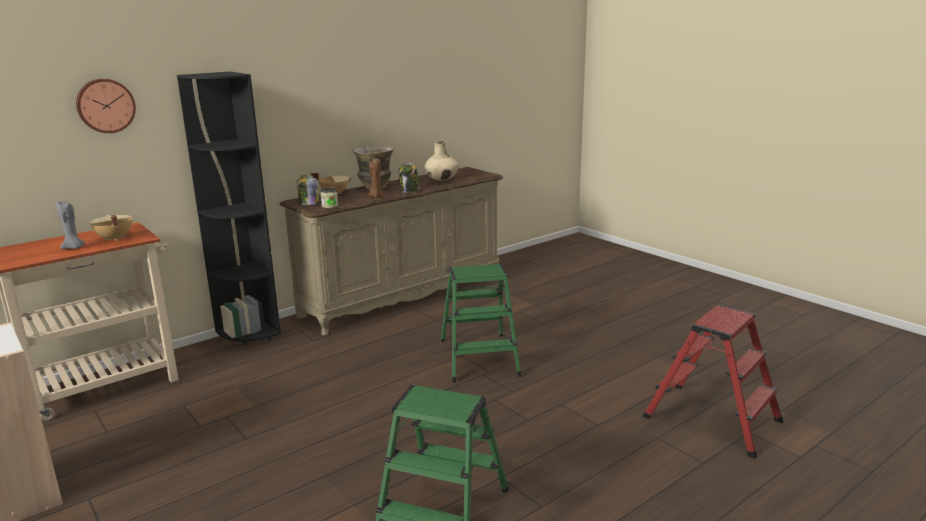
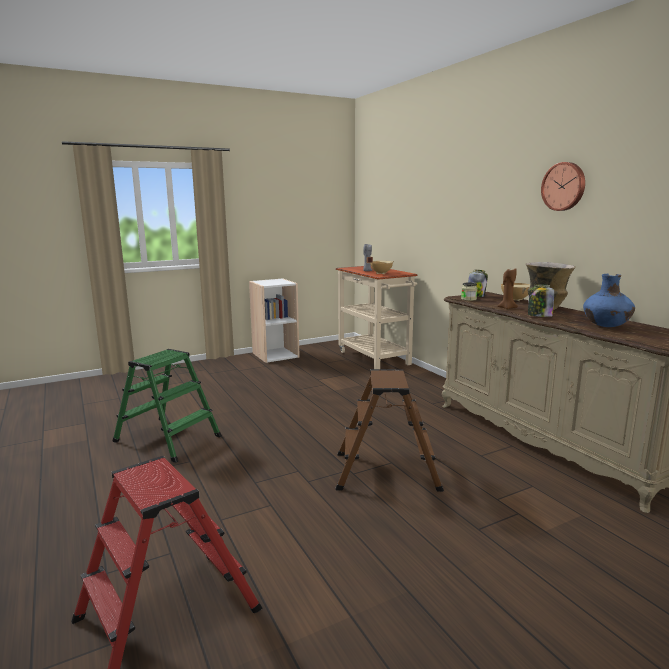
camera: 100 degrees right, 5 degrees down
(105, 105) = (418, 196): wall clock -> wall clock (564, 186)
(249, 338) = (438, 384): black bookcase -> none
(442, 180) = (606, 326): beige vase -> blue vase
(478, 356) = (387, 471): green step ladder -> brown step ladder

